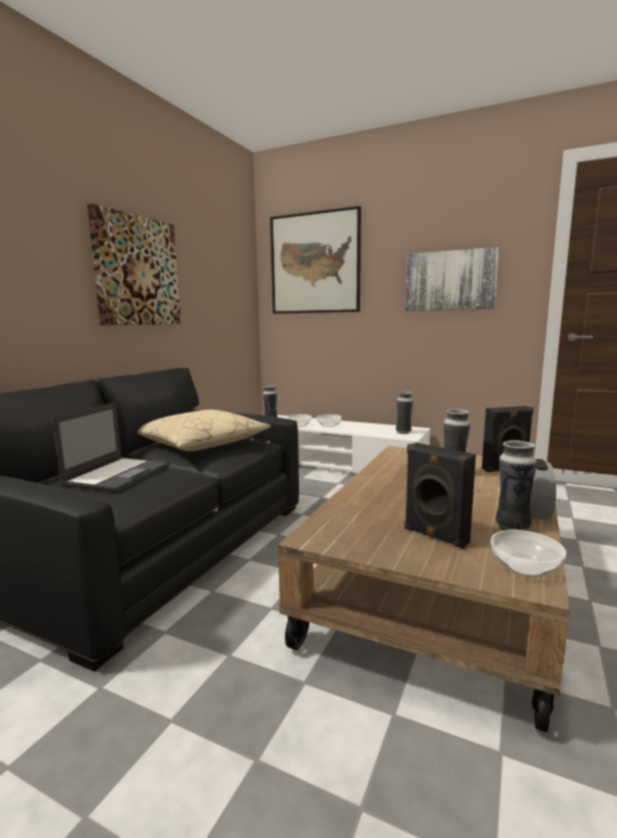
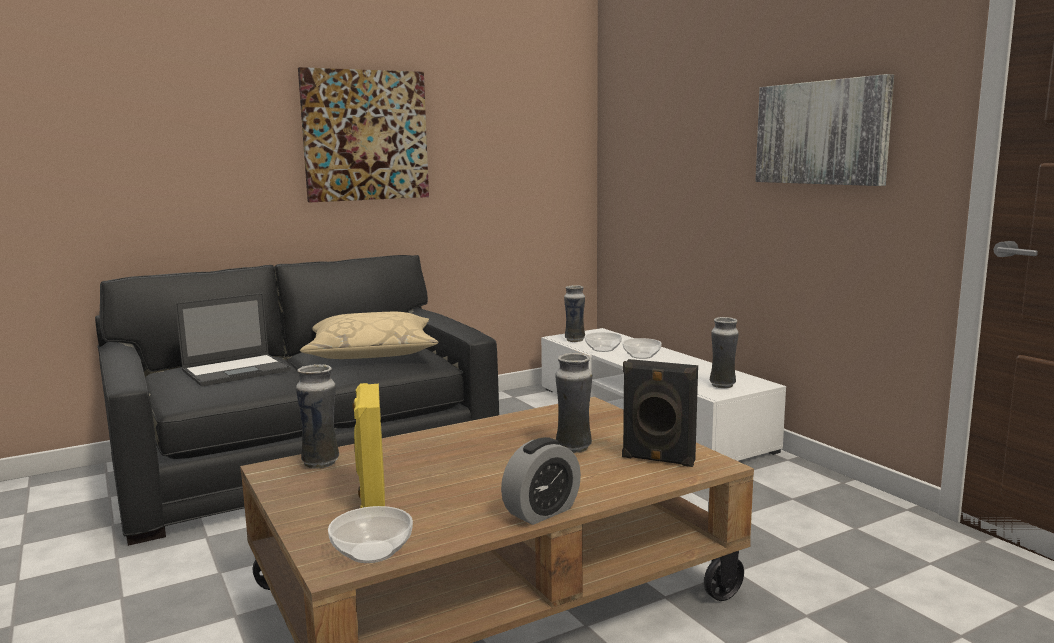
camera: 35 degrees right, 0 degrees up
(315, 263) = (656, 102): picture -> none
(434, 536) = (371, 500): black speaker -> yellow speaker
(512, 527) = (466, 518): vase -> vase (321, 462)

